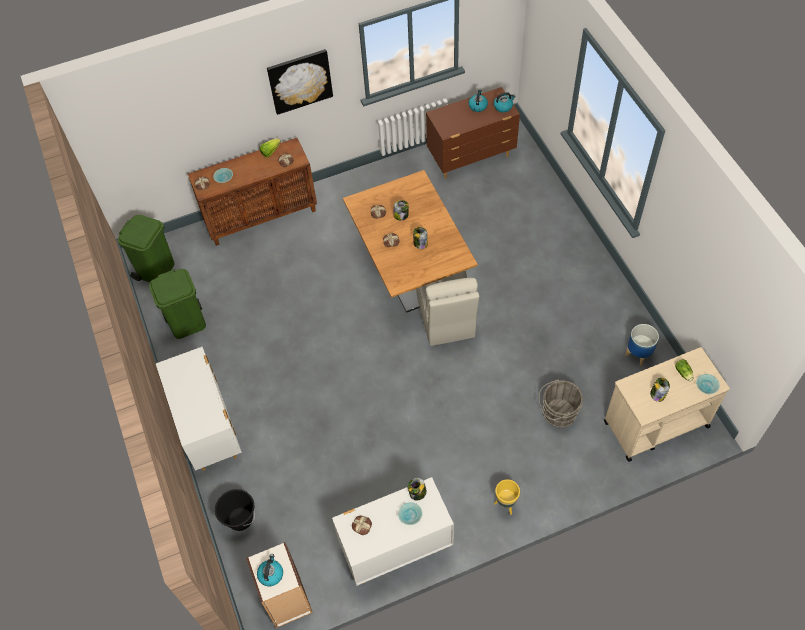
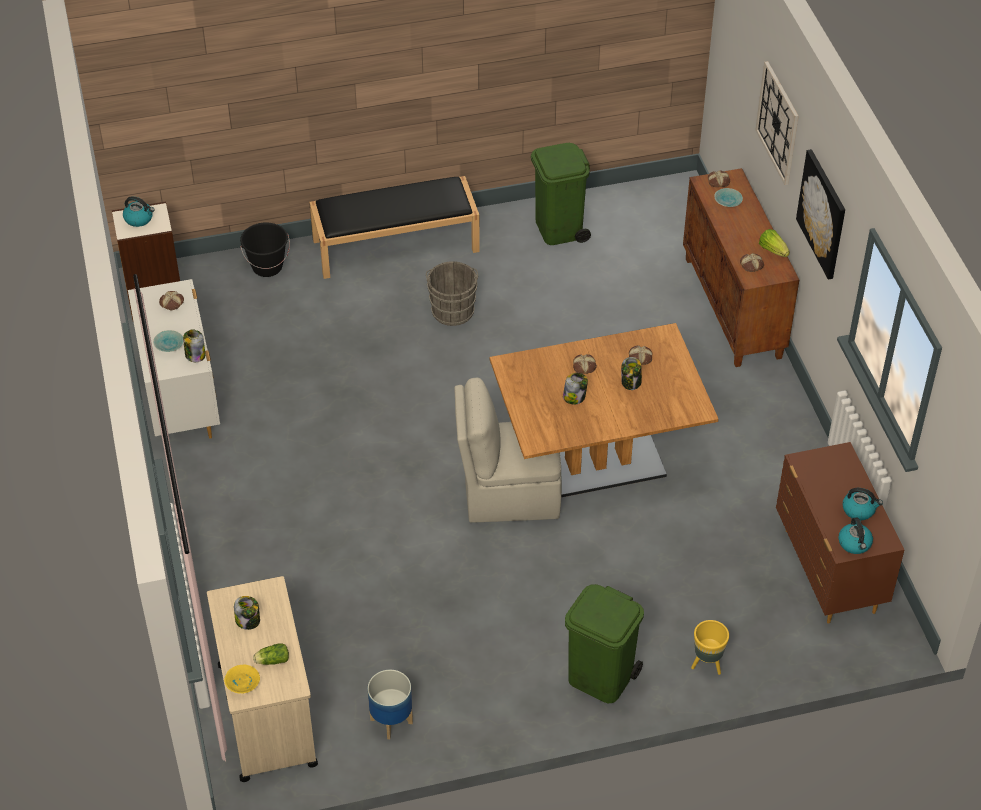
camera: 95 degrees right, 10 degrees down
(156, 270) = (652, 202): green trash can -> green trash can (601, 678)
(209, 428) = (396, 244): white dresser -> black bench
(214, 103) = (778, 122): none -> wall clock
(505, 504) = (202, 516): yellow planter -> yellow planter (707, 664)
(557, 414) = (318, 597): grey bucket -> grey bucket (452, 309)
(706, 386) = (242, 682): turquoise bowl -> yellow bowl

